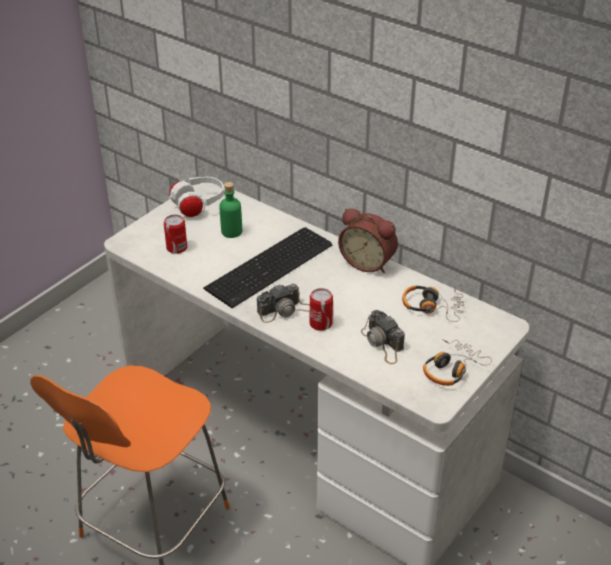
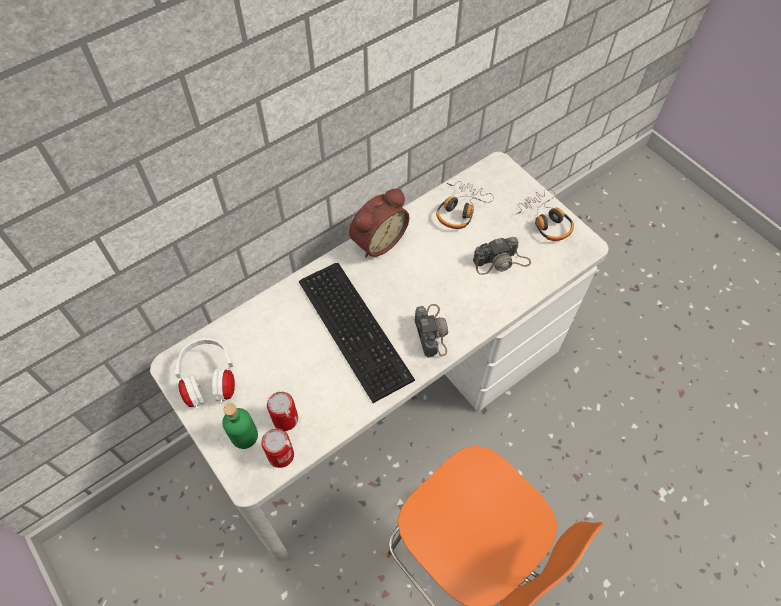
camera: 75 degrees left, 20 degrees up
(231, 231) = (276, 354): green bottle -> green bottle (244, 436)
(321, 323) = (461, 304): can -> can (281, 455)

